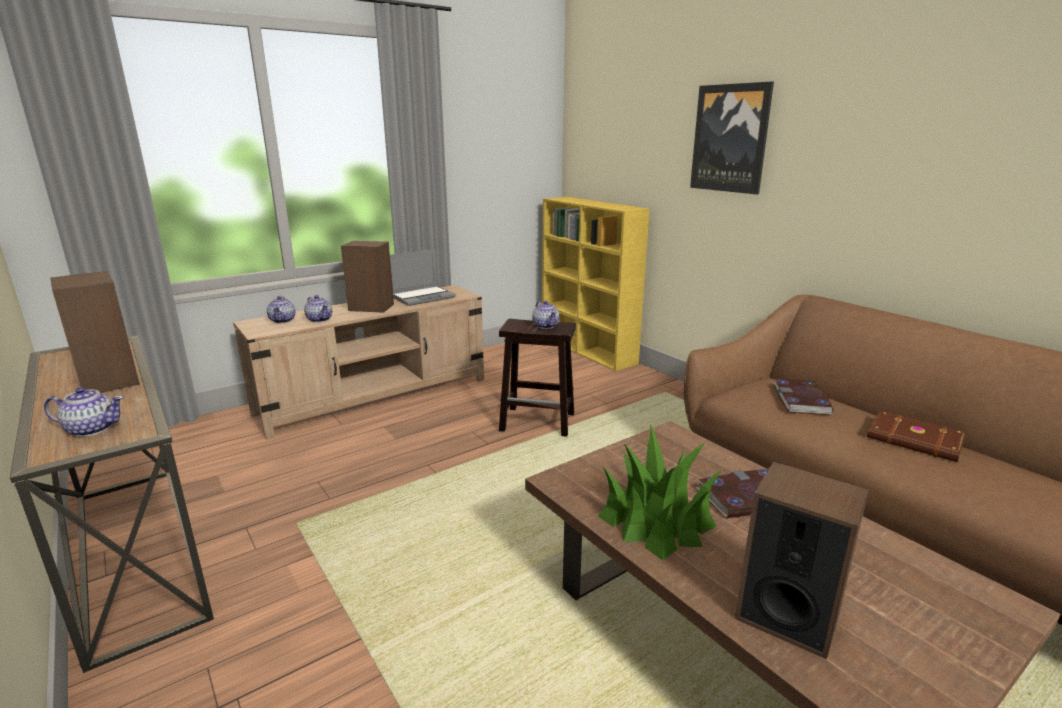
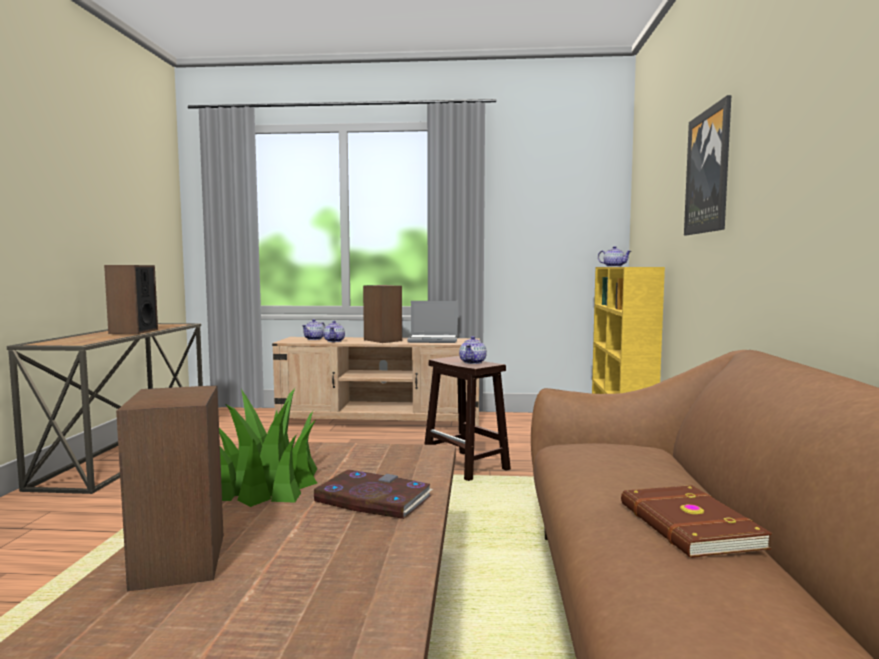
camera: 40 degrees right, 15 degrees down
(91, 429) = (74, 341): teapot -> teapot (613, 266)
(801, 400) = (632, 463): book -> none

